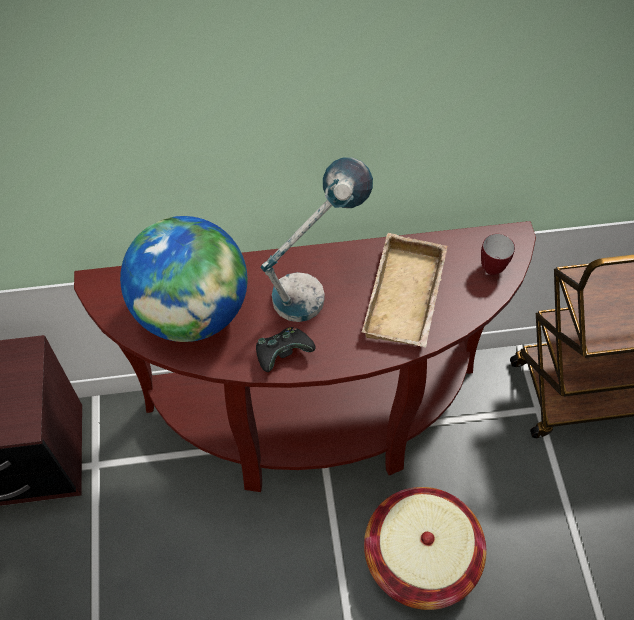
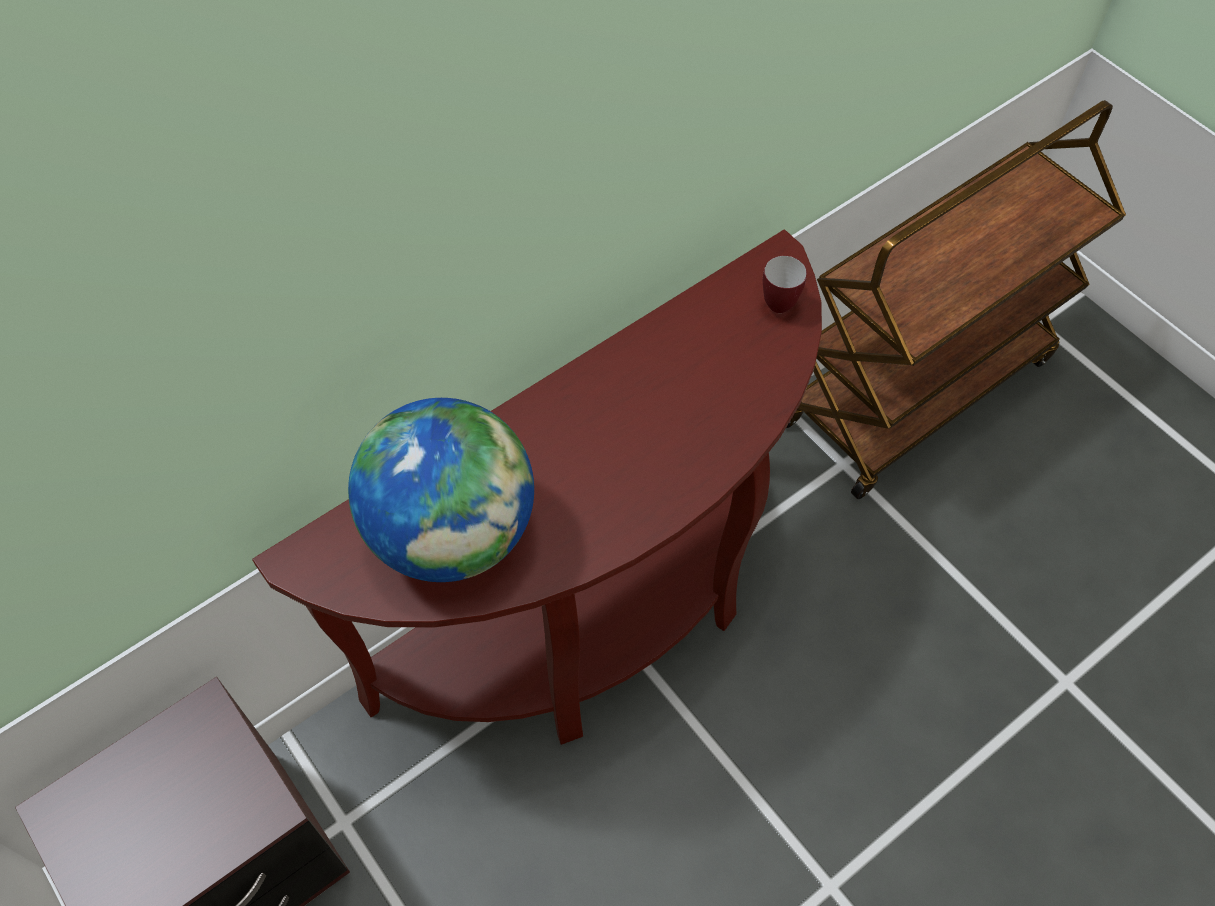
camera: 30 degrees left, 0 degrees up
(283, 354) = (604, 528): black game controller -> none
(315, 285) = (585, 424): table lamp -> none
(407, 299) = (706, 387): beige tray -> none
(420, 557) = (818, 706): basket -> none

